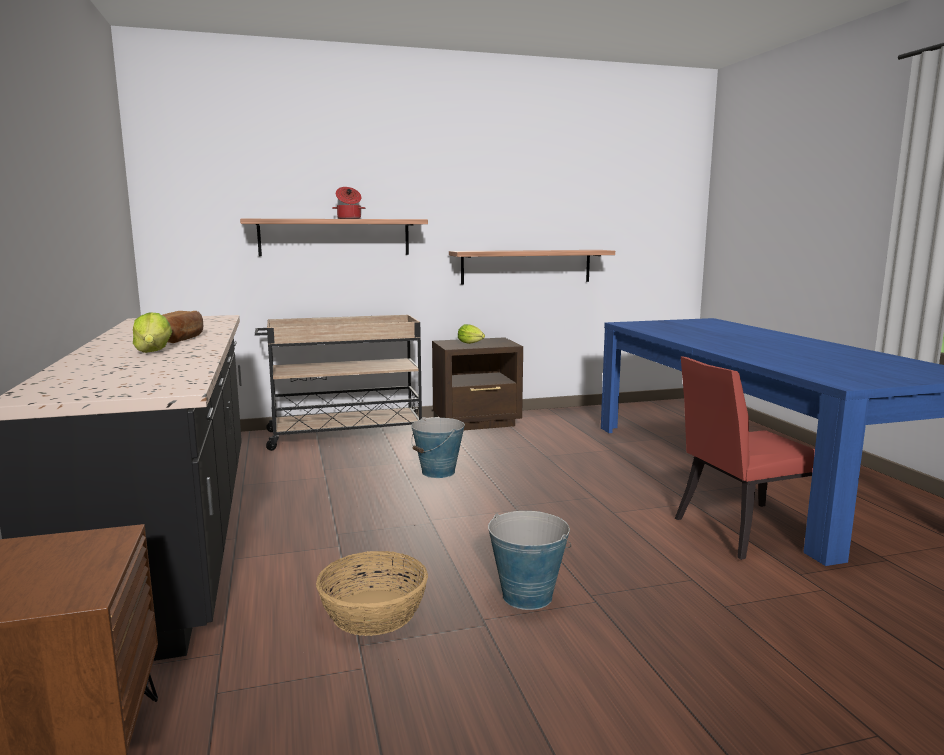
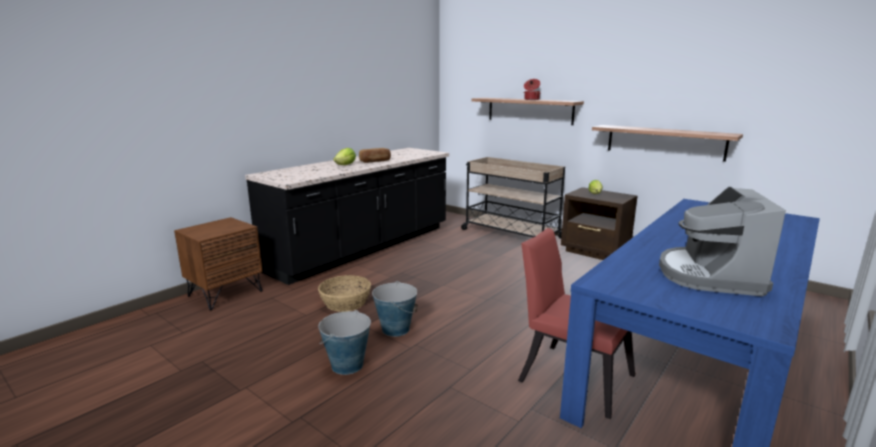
camera: 55 degrees right, 5 degrees up
(438, 472) = (502, 267): bucket -> bucket (347, 365)
(842, 360) = (709, 275): none -> coffee machine

